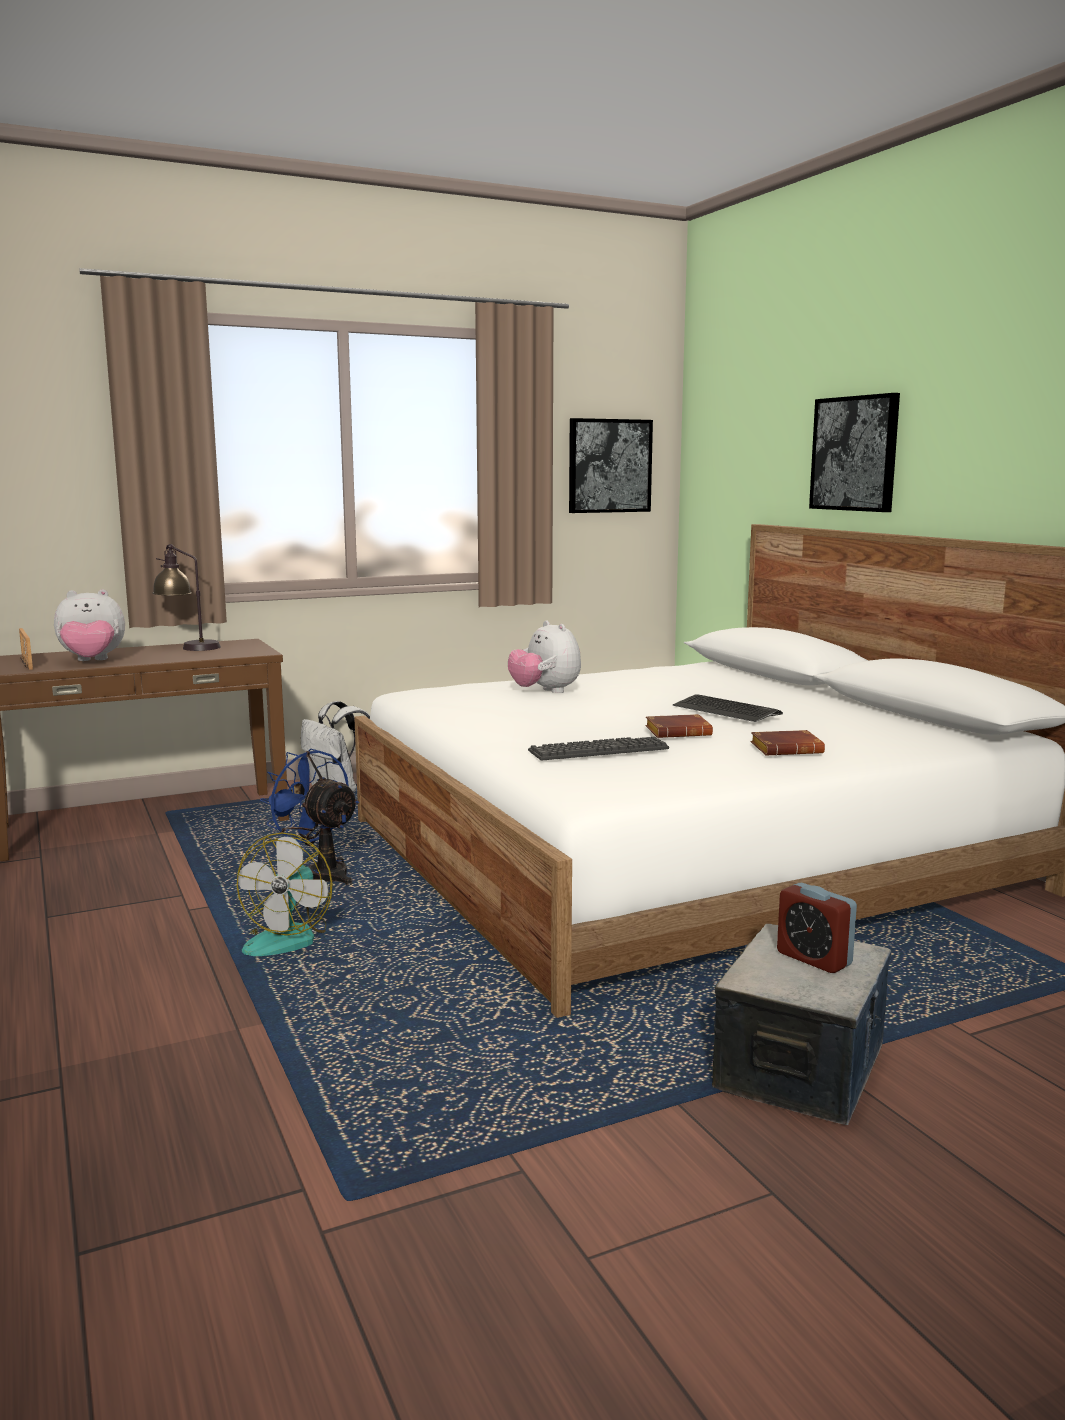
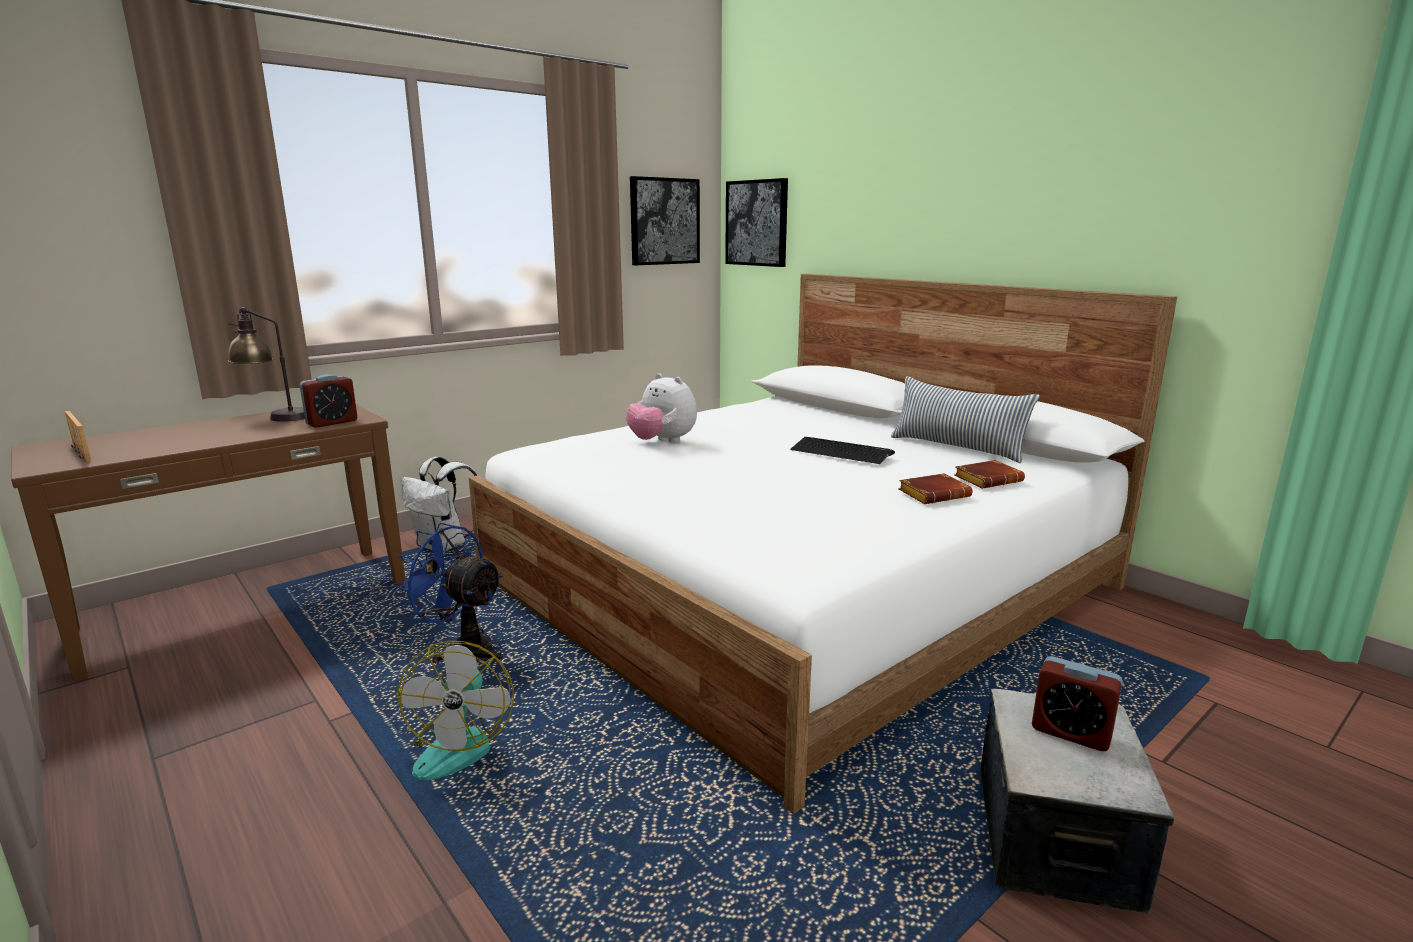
camera: 15 degrees left, 5 degrees up
(92, 661) = (166, 444): plush toy -> none
(233, 653) = (332, 422): none -> alarm clock
(598, 750) = (769, 513): keyboard -> none
(679, 732) = (822, 481): brown book -> brown book (988, 479)
(855, 453) = (906, 210): picture -> picture (757, 223)
(865, 715) = (957, 448): none -> pillow

